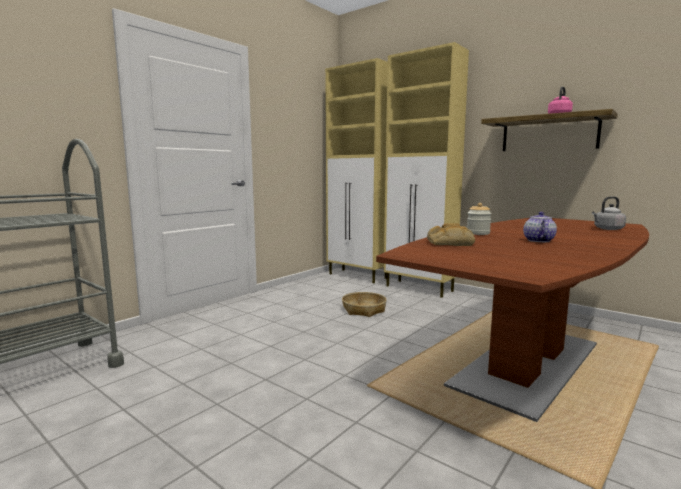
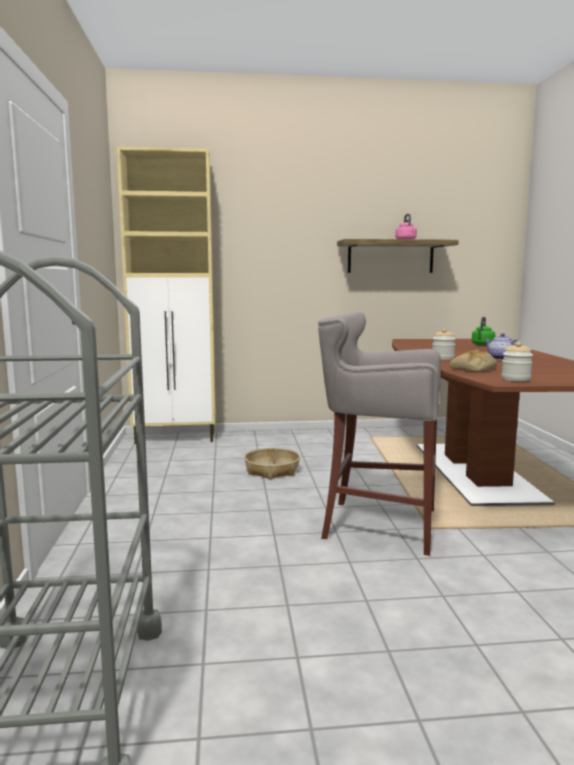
camera: 45 degrees left, 0 degrees up
(339, 366) = (376, 524): none -> grey stool
(420, 289) = (271, 436): beige cabinet -> none
(430, 255) = (515, 379): none -> jar
(607, 229) = (482, 344): grey kettle -> green kettle

